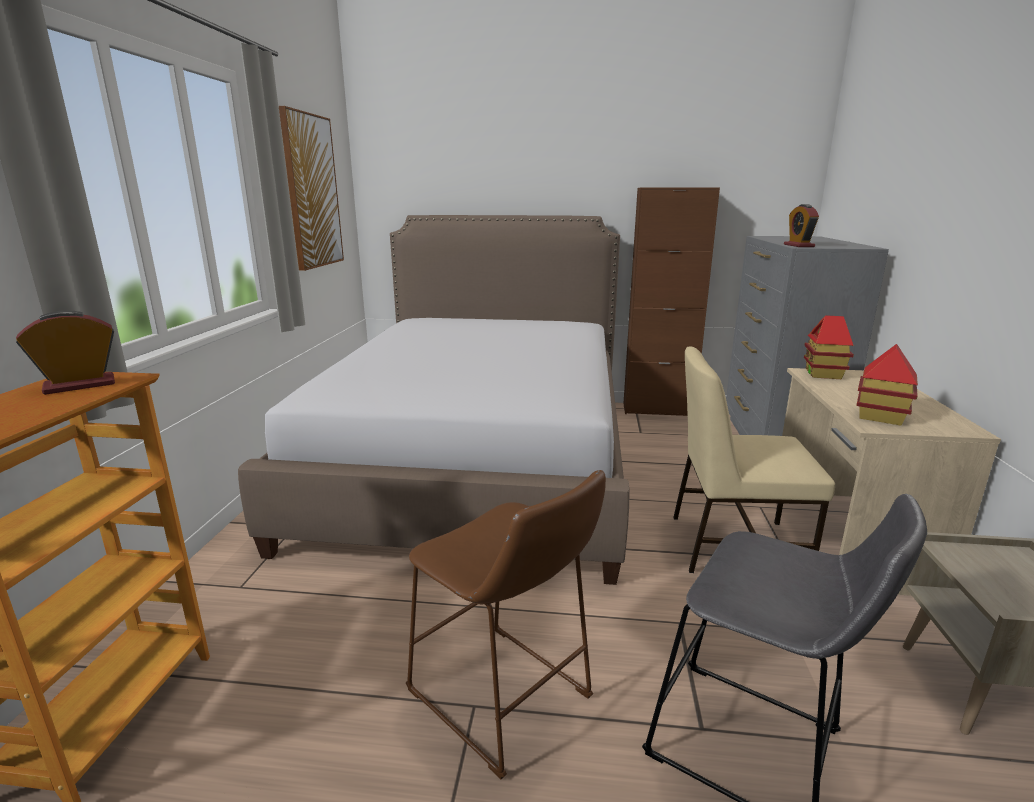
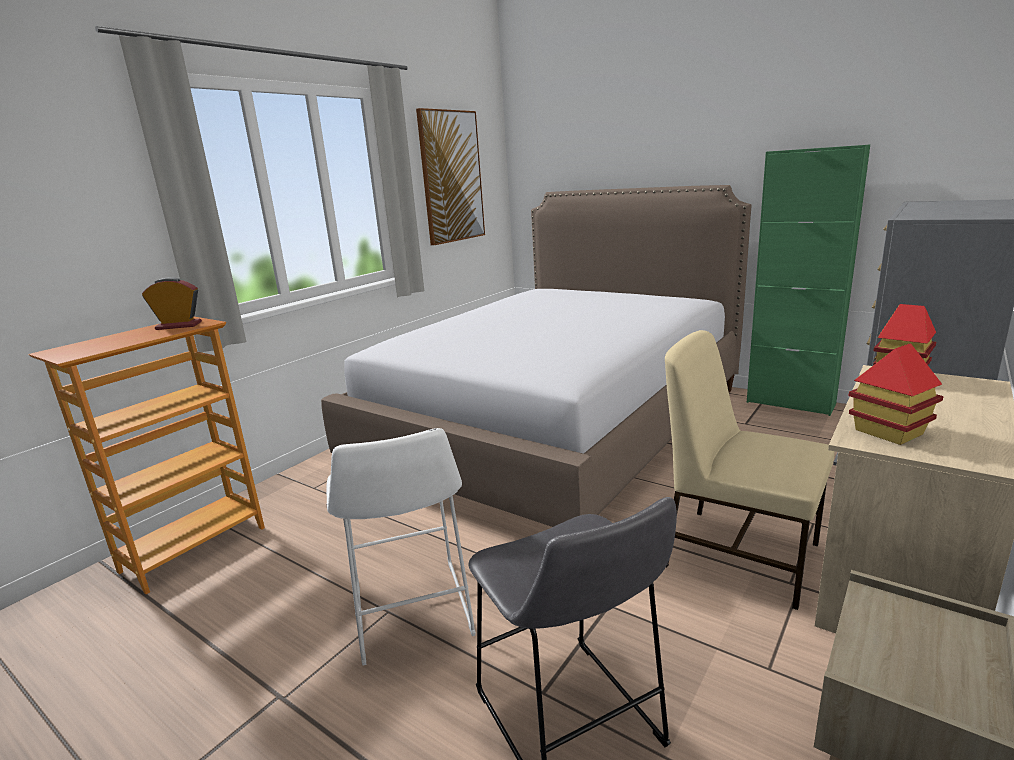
camera: 30 degrees right, 0 degrees up
(504, 700) = (411, 615): brown stool -> white stool
(658, 410) = (790, 403): brown cabinet -> green cabinet
(798, 245) = (909, 216): alarm clock -> none

